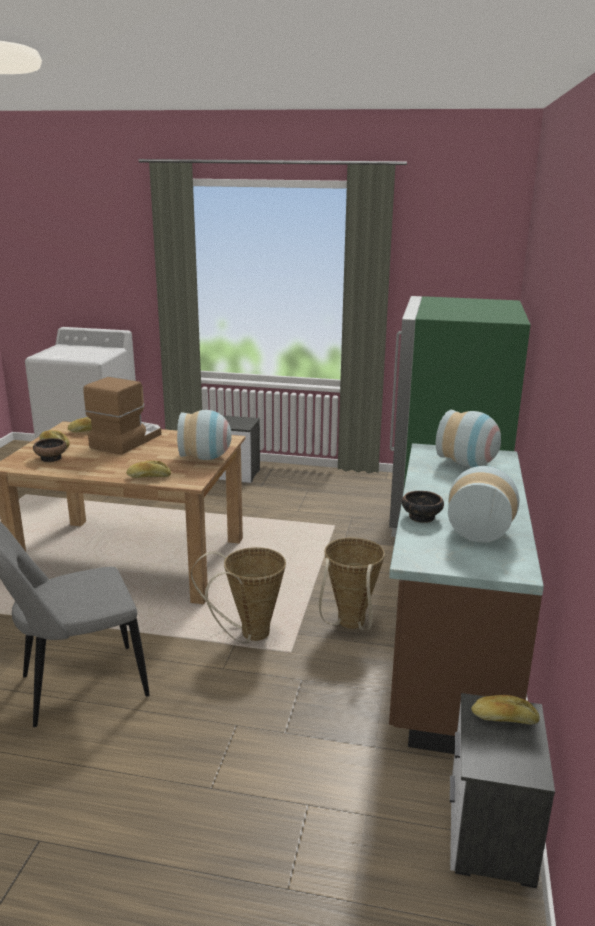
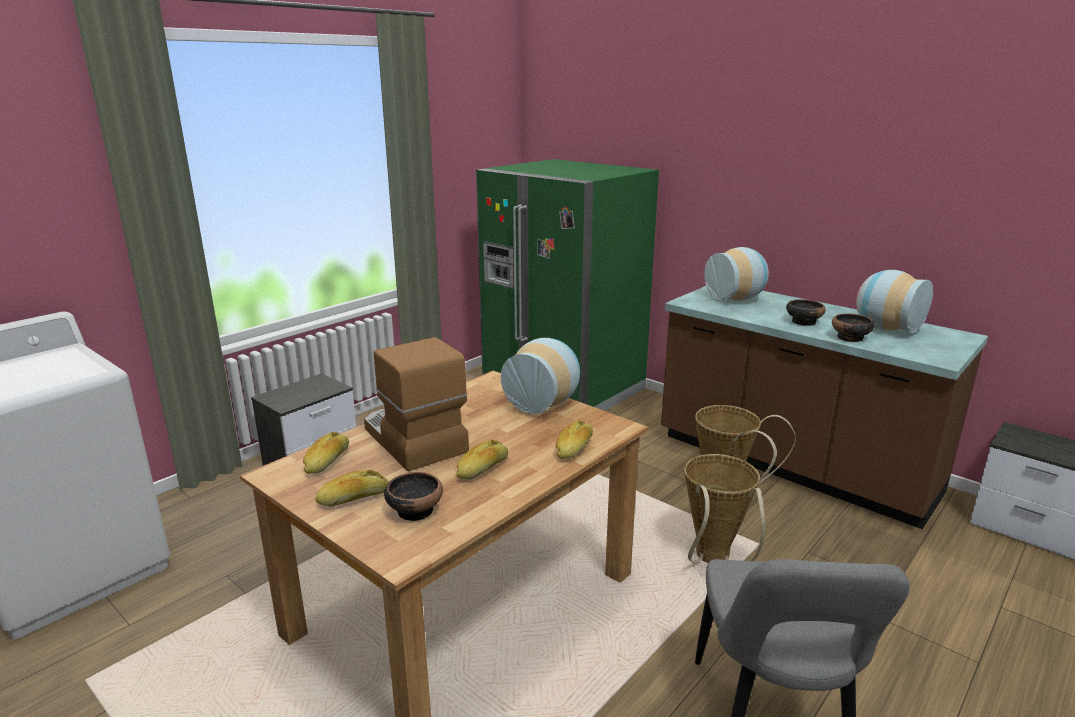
camera: 60 degrees left, 0 degrees up
(441, 495) = (803, 322): none -> bowl
(504, 719) = (1026, 439): bread -> bread (482, 469)

